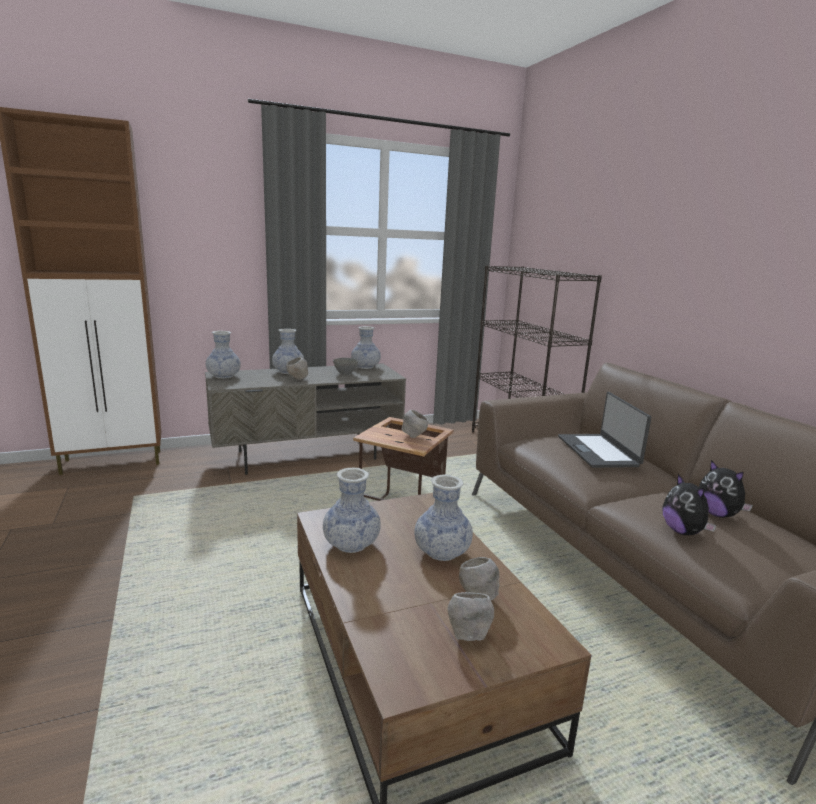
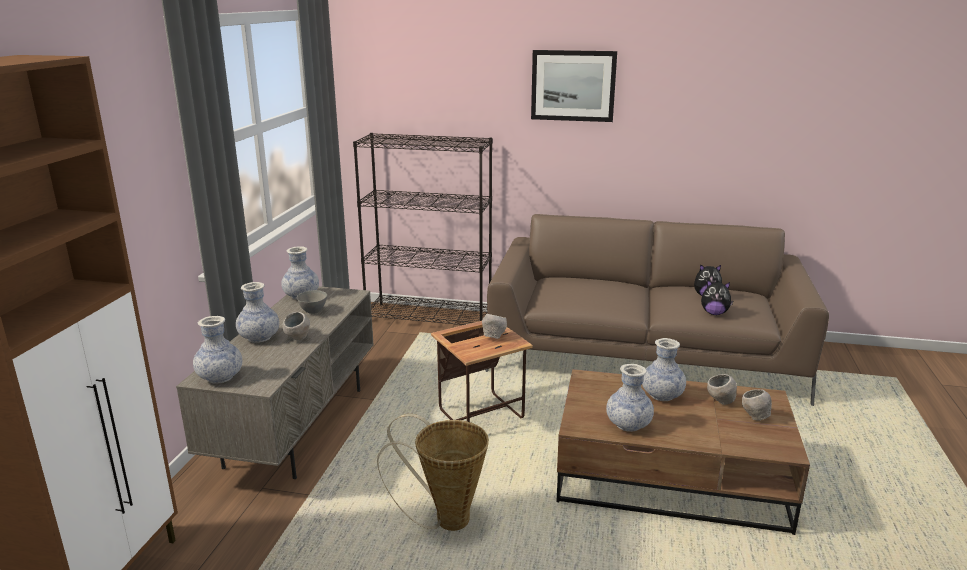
camera: 55 degrees left, 5 degrees up
(235, 542) = (444, 520): none -> basket
(598, 451) = (595, 287): laptop -> none
(687, 214) = (573, 85): none -> picture

